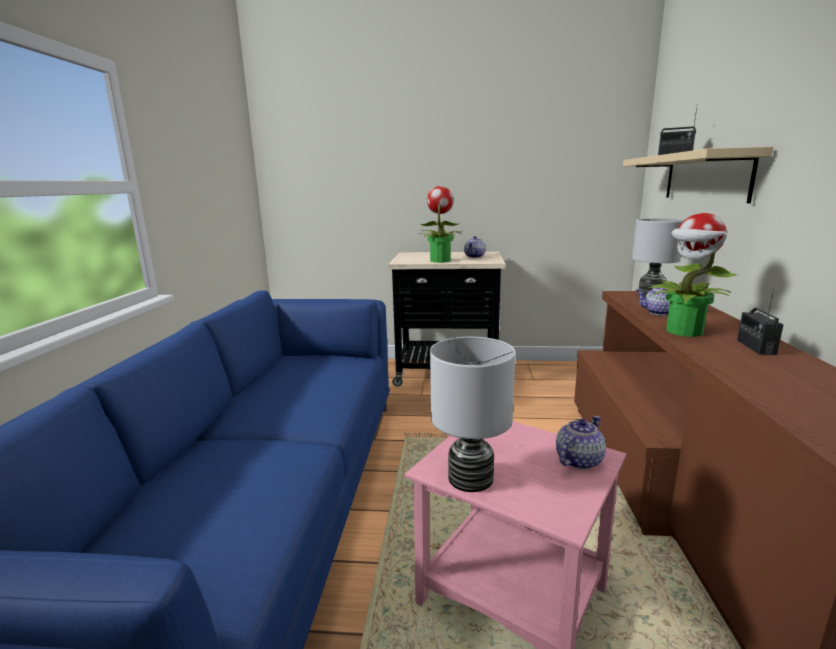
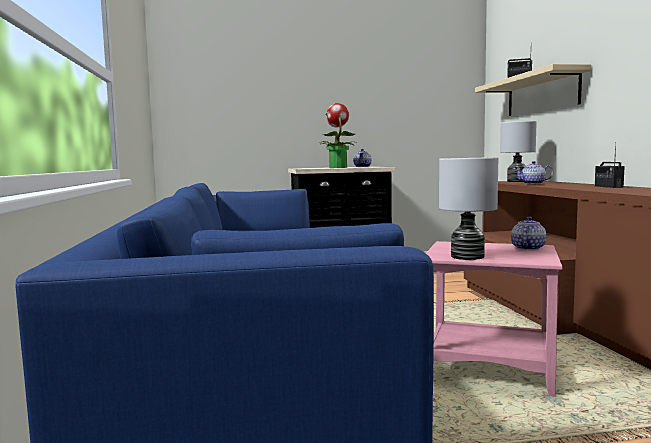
camera: 15 degrees left, 10 degrees down
(684, 332) = (558, 186): potted plant -> none

